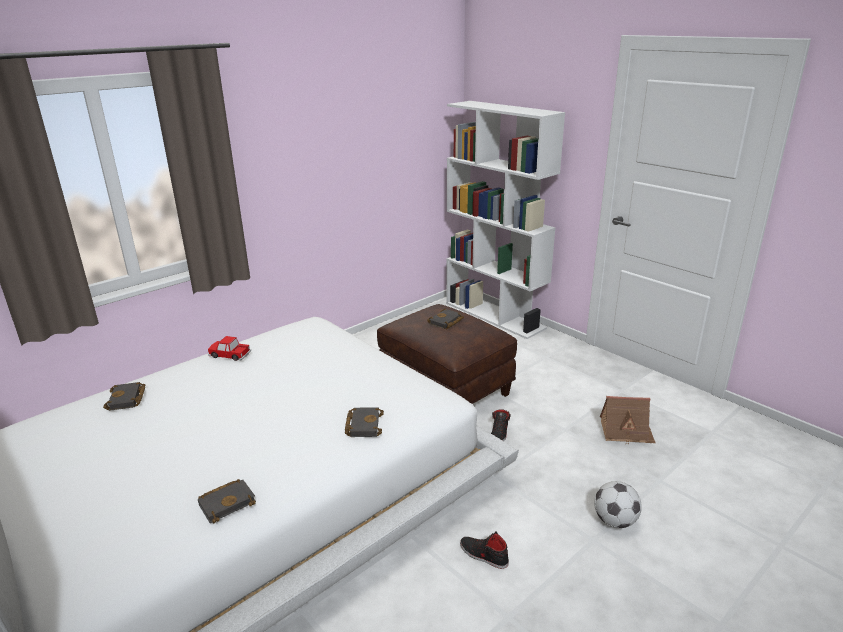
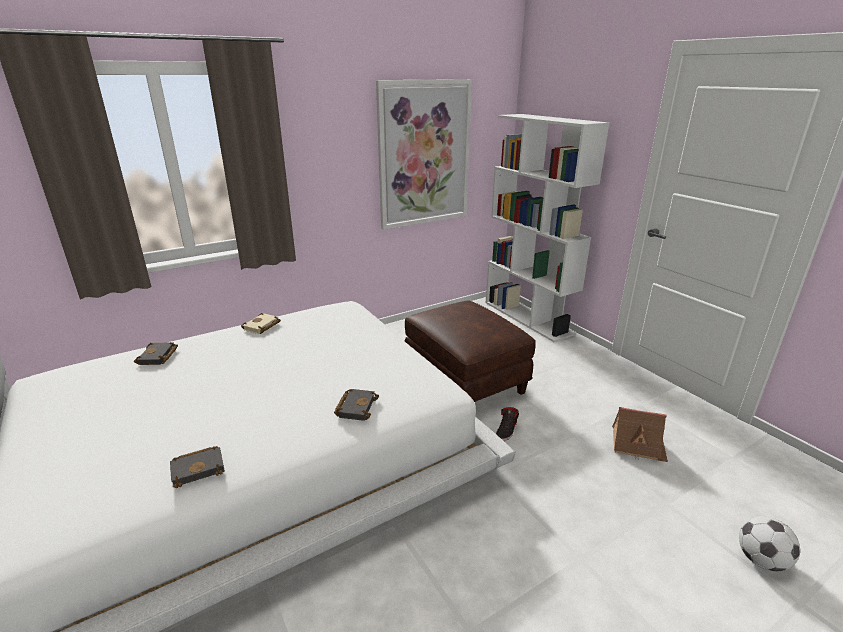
camera: 10 degrees right, 0 degrees up
(229, 355) = (262, 327): toy car -> beige book
(374, 151) = (424, 154): none -> picture
(446, 322) = (468, 317): black book -> none
(483, 555) = (460, 556): black shoe -> none
(614, 521) = (608, 541): football -> football (761, 560)

